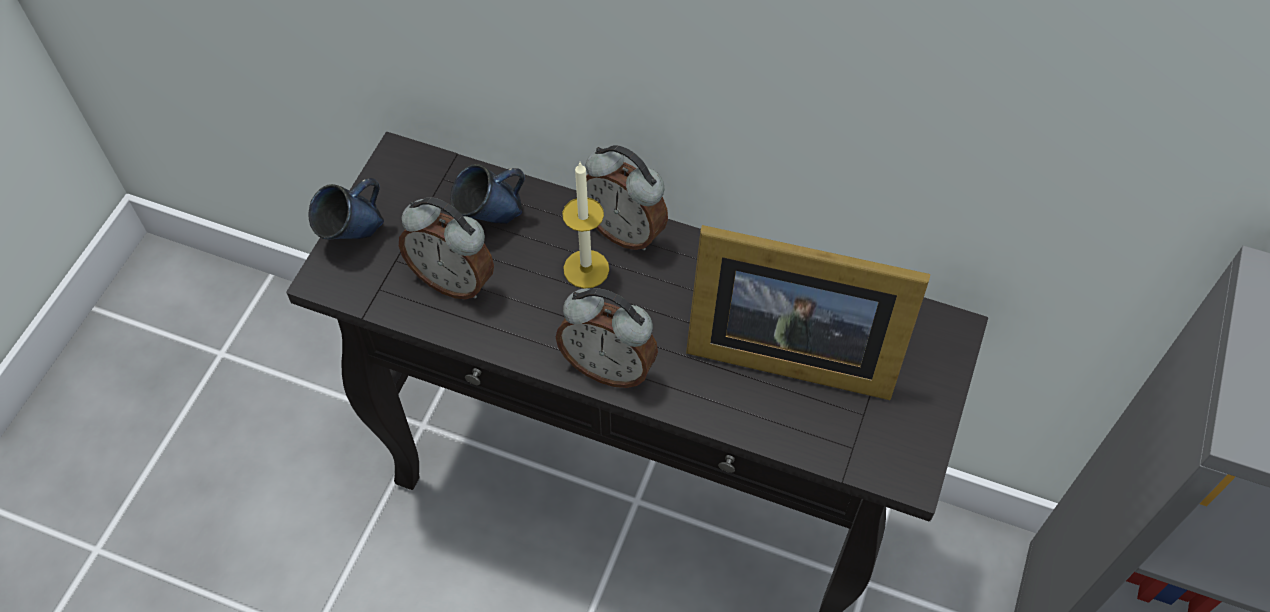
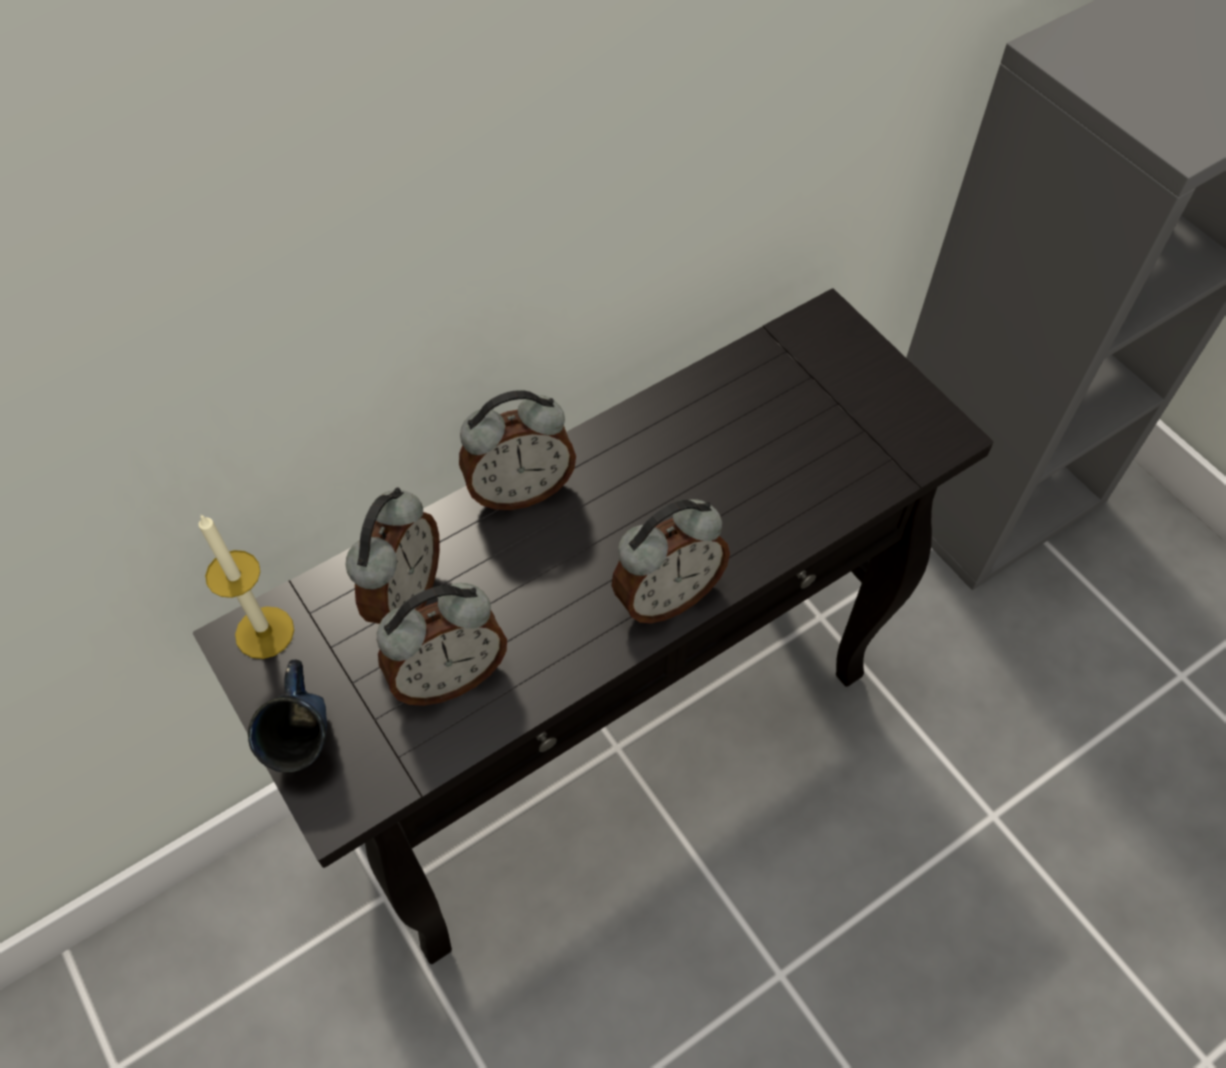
camera: 55 degrees left, 0 degrees up
(492, 219) = (404, 596): blue mug -> alarm clock
(586, 269) = (537, 548): candle -> candle (264, 632)
(786, 349) = (756, 444): picture frame -> none

